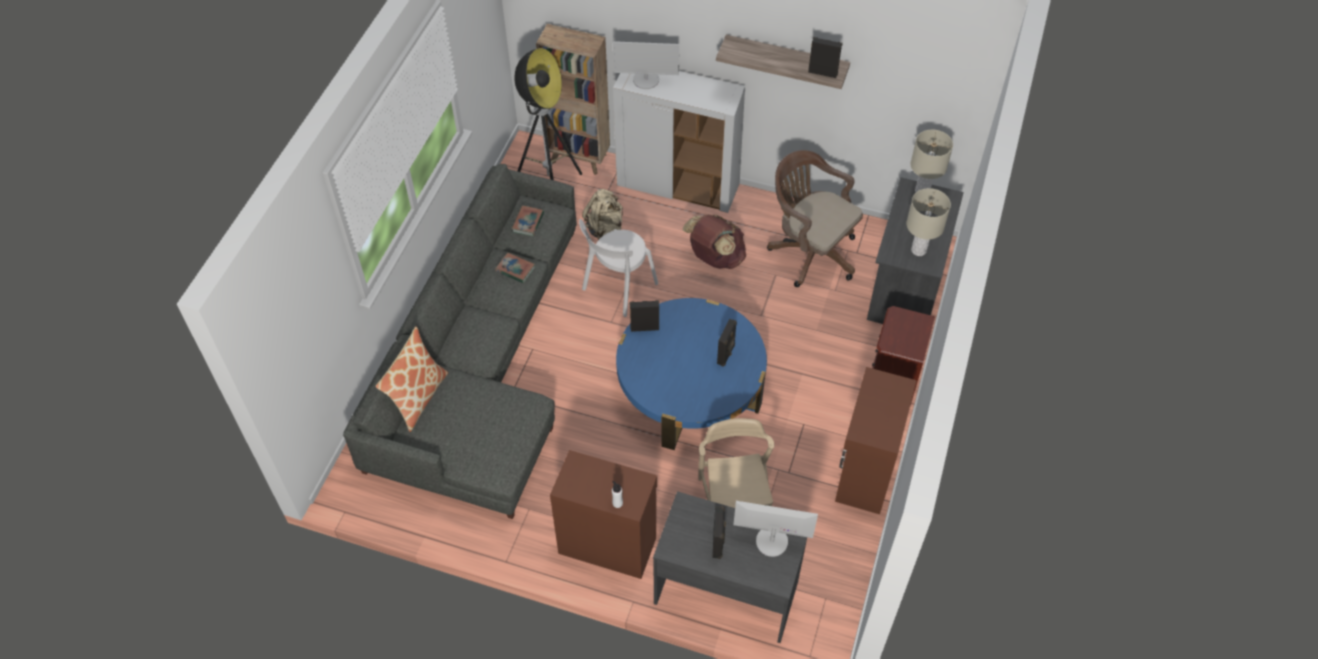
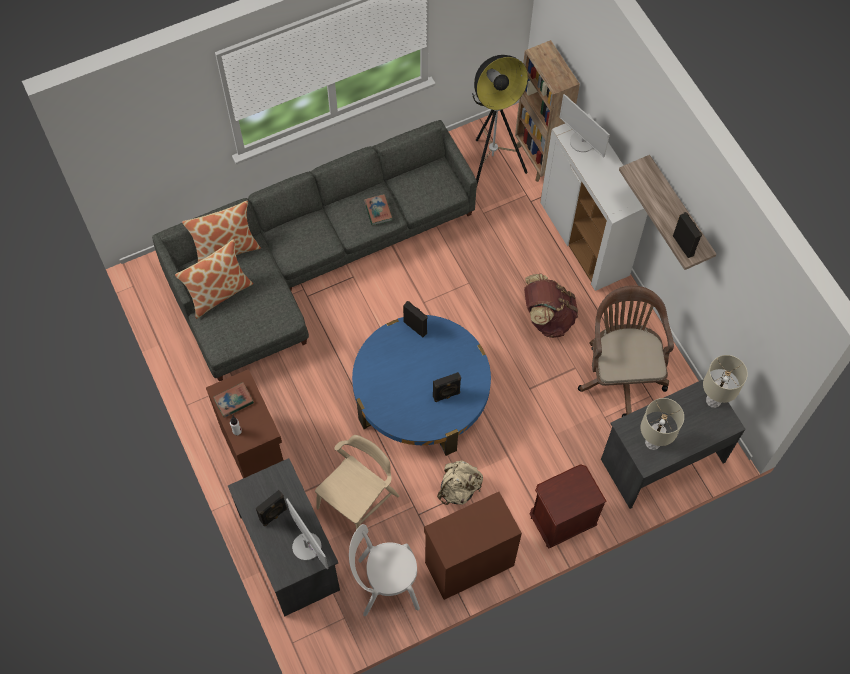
camera: 45 degrees right, 10 degrees up
(452, 434) = (219, 293): none -> pillow
(528, 222) = (423, 182): book -> book (234, 401)
(605, 228) = (496, 229): beige backpack -> beige backpack (459, 489)
(618, 288) = (455, 281): white chair -> white chair (384, 584)

